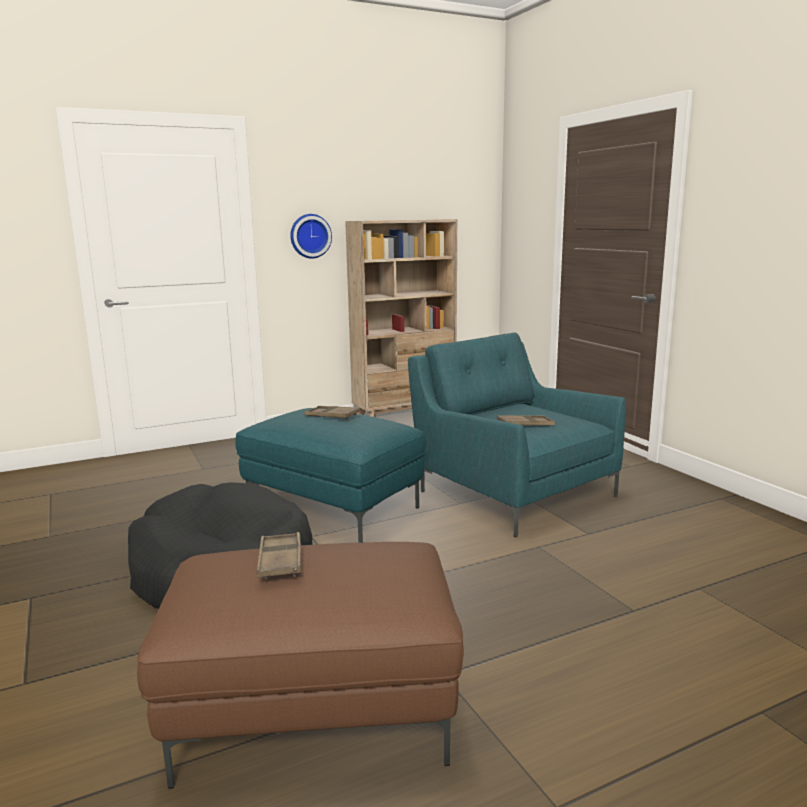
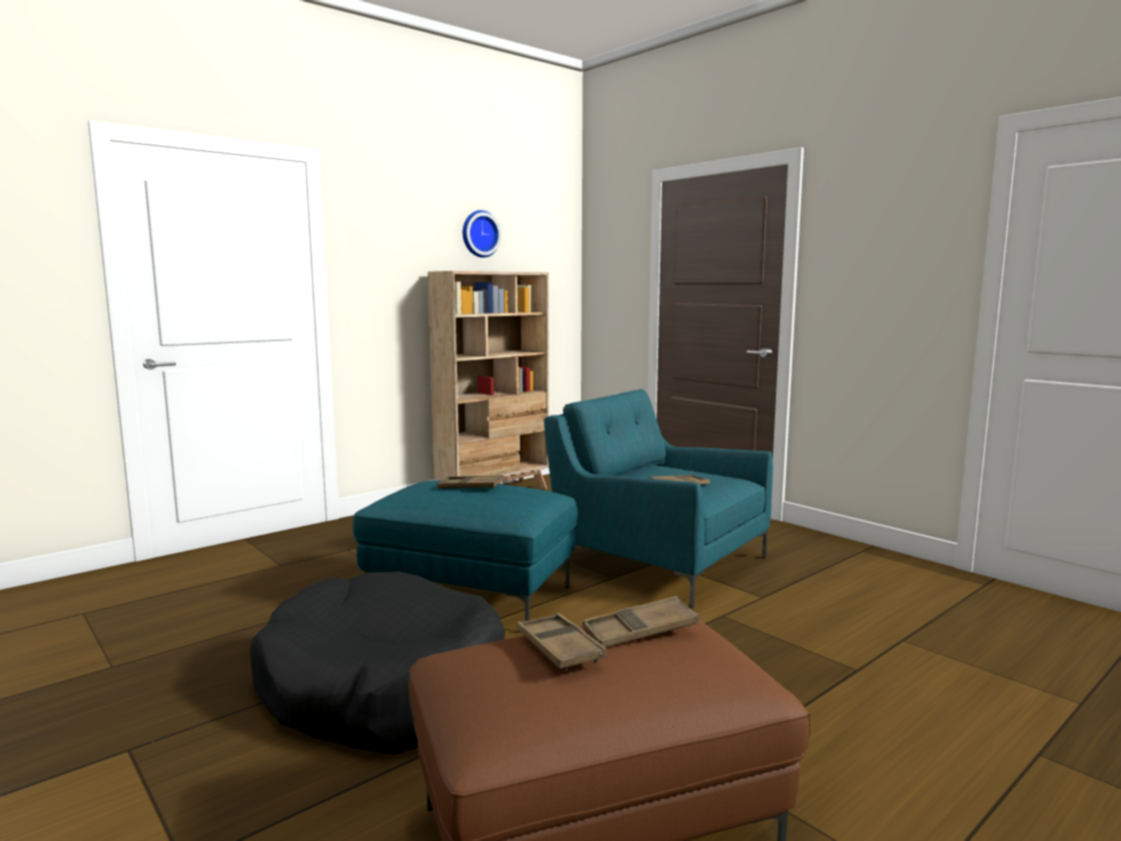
camera: 15 degrees left, 5 degrees down
(310, 236) = (388, 287): wall clock -> wall clock (479, 234)
(357, 554) = (640, 630): none -> brown tray

